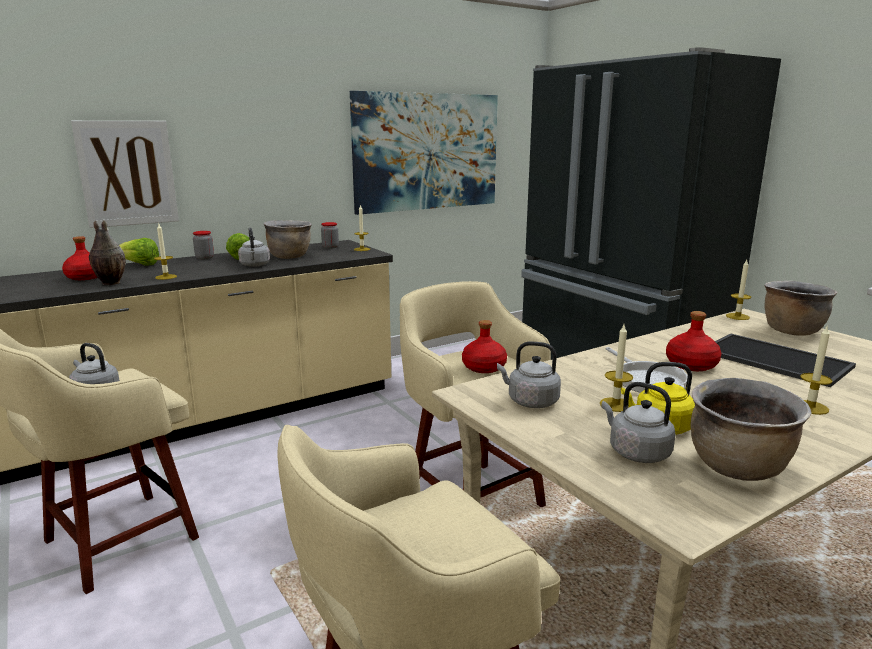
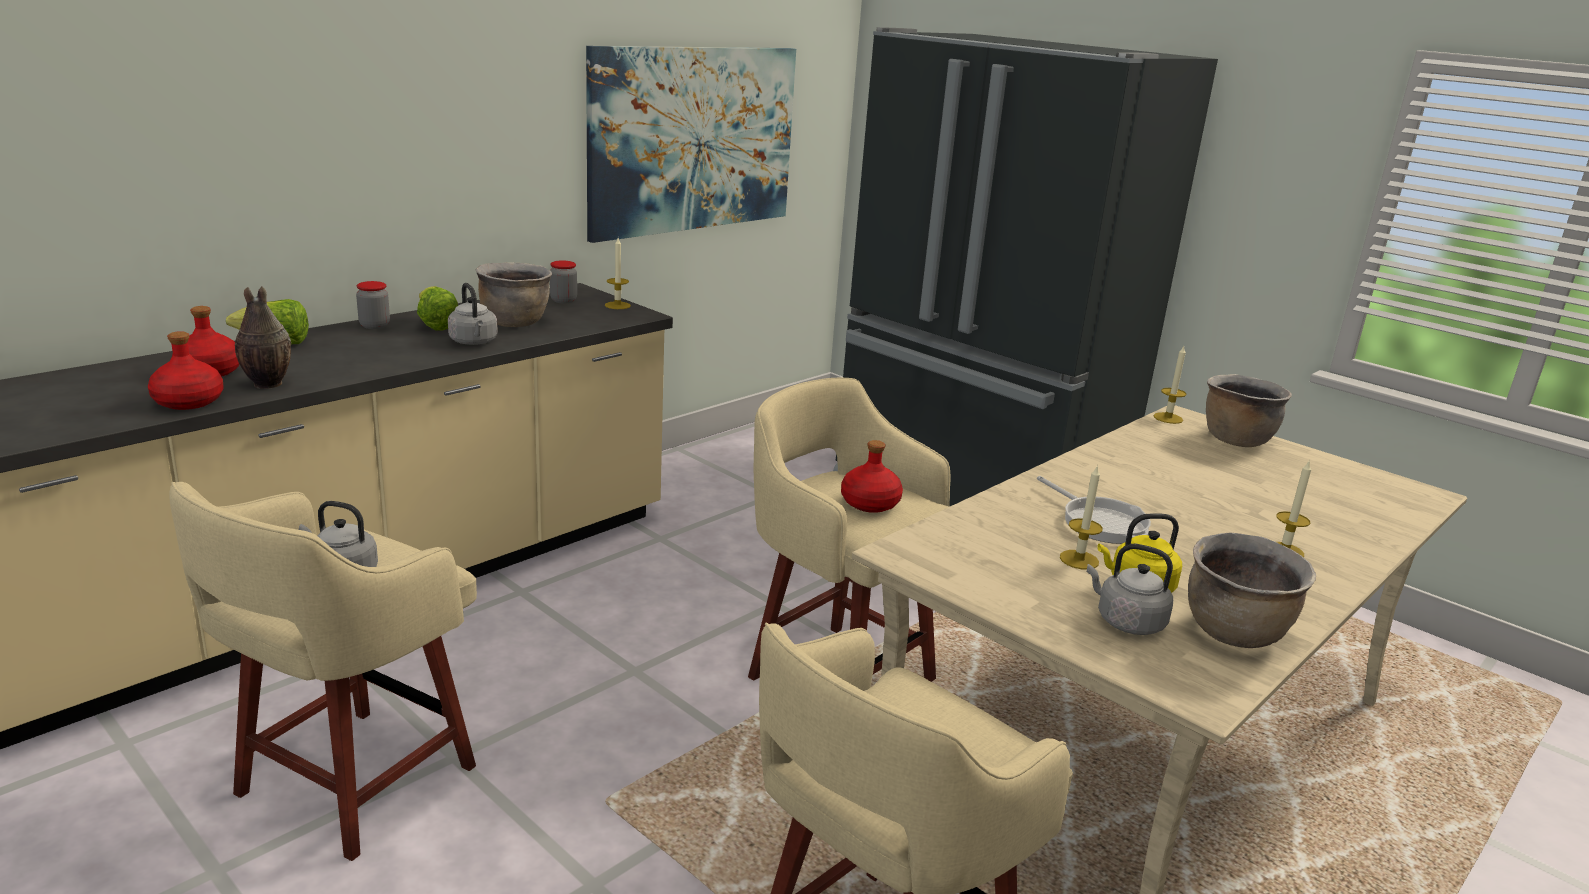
camera: 15 degrees left, 5 degrees up
(127, 173) = (249, 190): picture -> none
(166, 277) = (349, 369): candle -> none
(530, 401) = (979, 561): grey kettle -> none
(692, 365) = (1141, 497): red bottle -> red bottle (189, 401)
(772, 359) = (1227, 485): tray -> none

